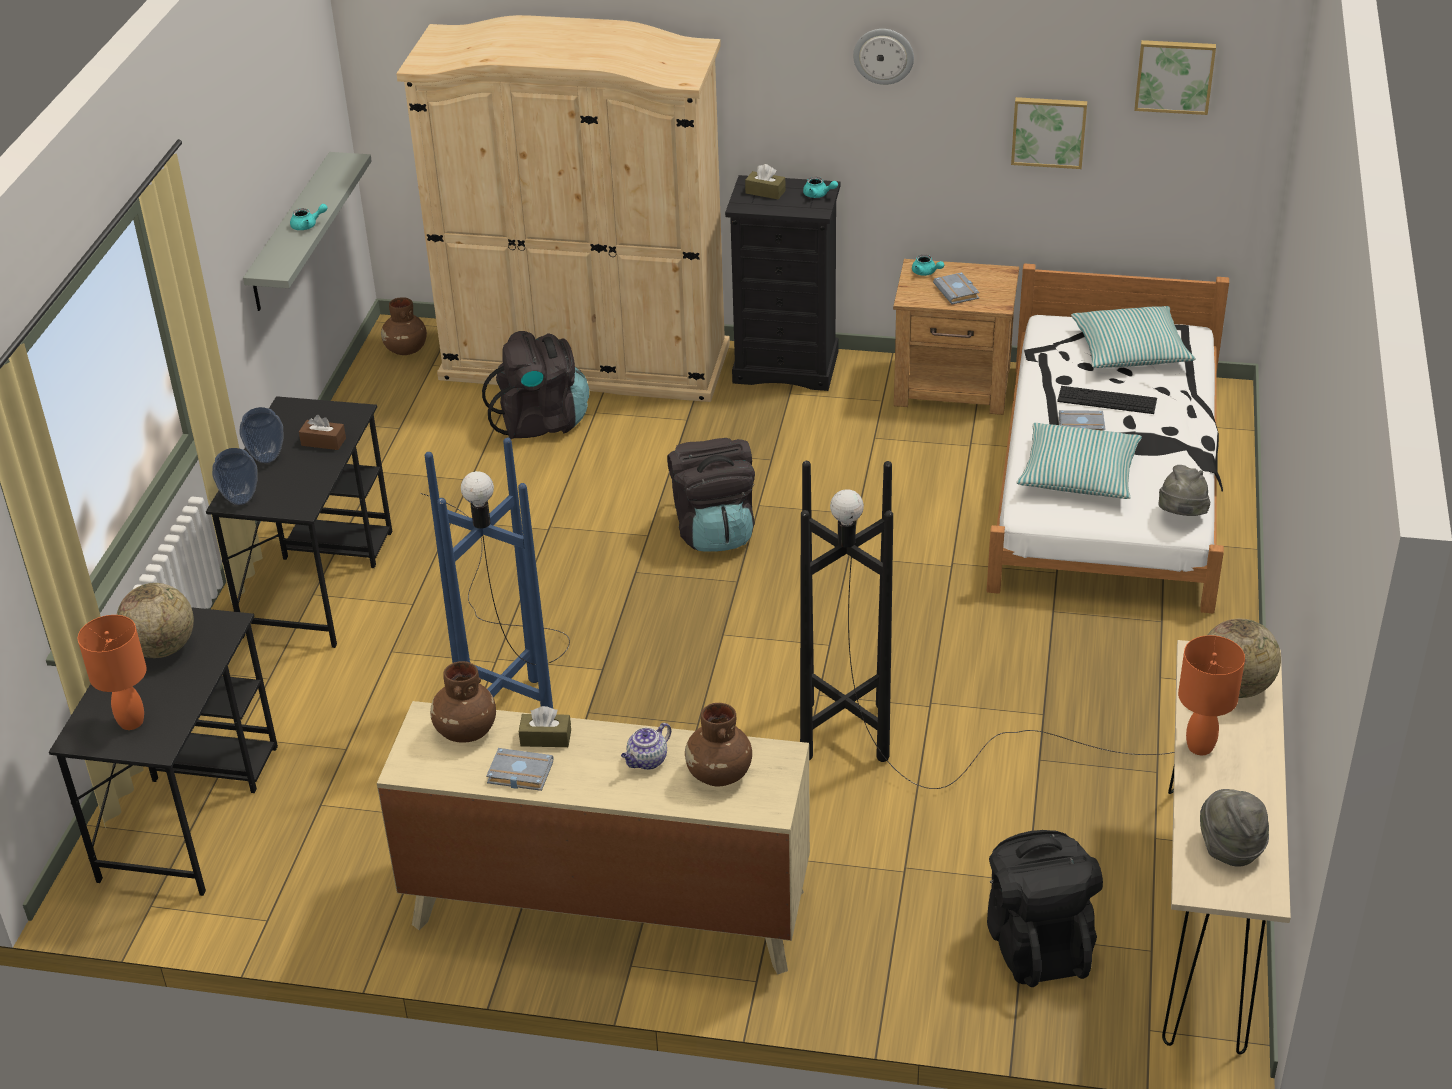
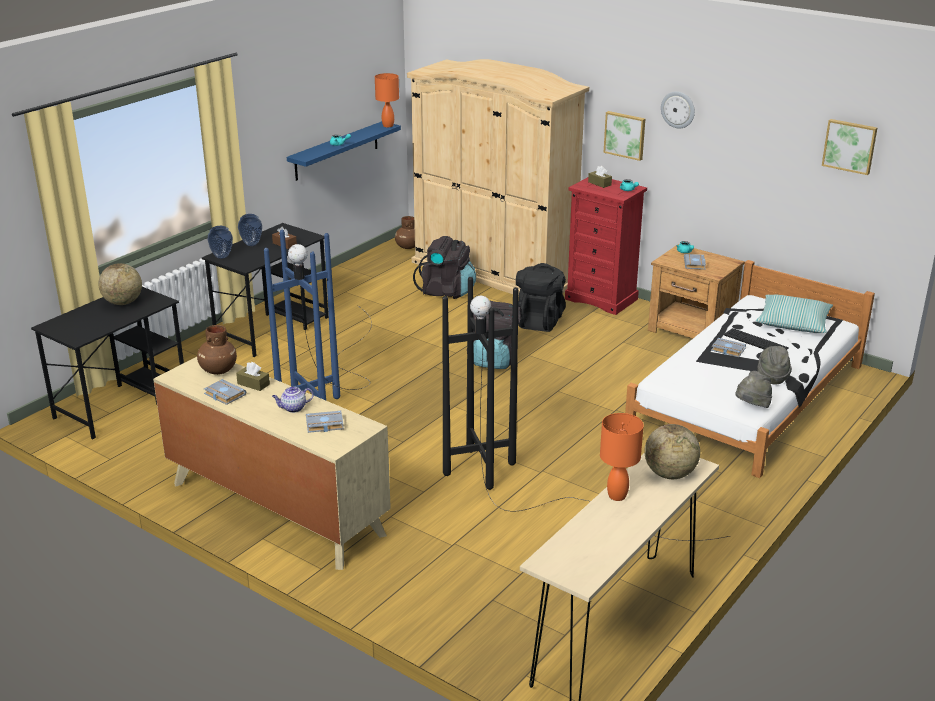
camera: 25 degrees right, 10 degrees down
(131, 721) = (78, 326): orange table lamp -> orange table lamp (388, 125)
(291, 232) = (337, 151): grey shelf -> blue shelf
(719, 774) = (324, 425): brown vase -> grey book
(786, 367) = (601, 299): black dresser -> red dresser
(1037, 943) = (497, 606): black backpack -> black backpack (539, 321)
(1049, 131) = (770, 173): picture -> picture (625, 135)
(1078, 474) = (705, 371): pillow -> none
(1230, 847) = (585, 550): grey hat -> grey hat (771, 377)

